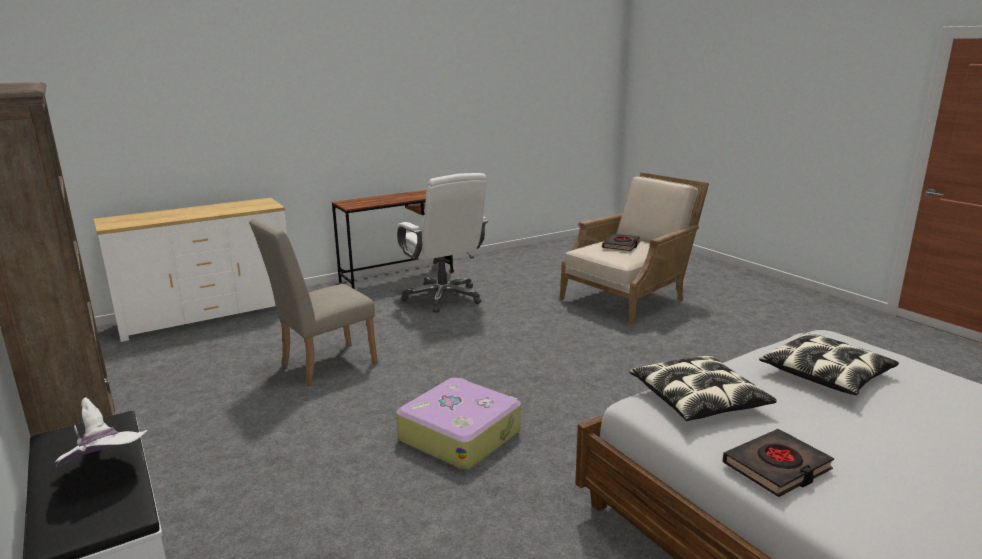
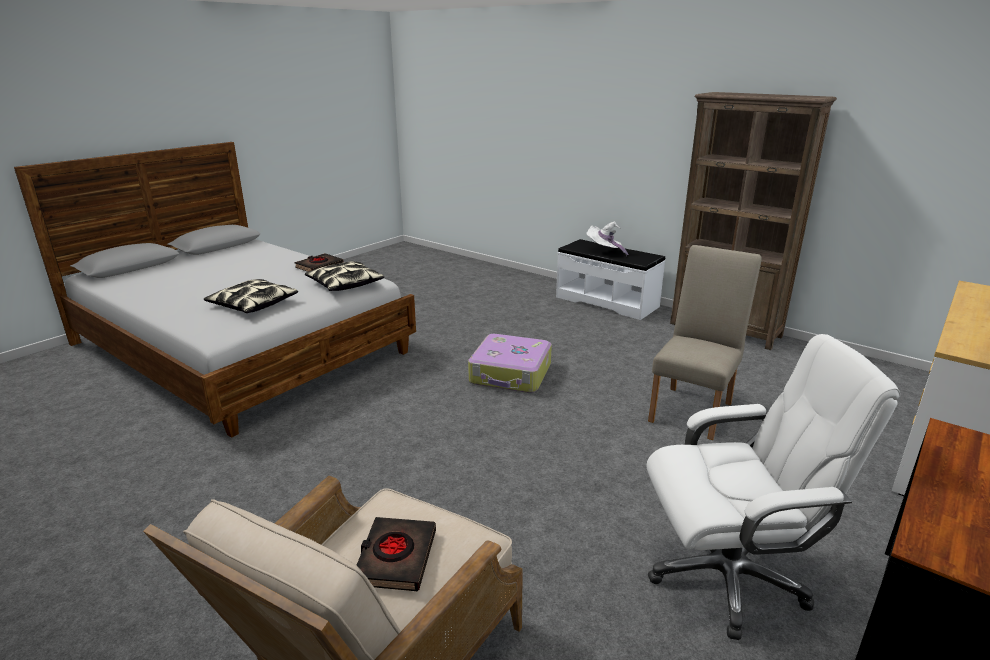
camera: 160 degrees right, 5 degrees up
(443, 298) = (728, 575): white office chair -> white office chair turned 135 degrees clockwise

